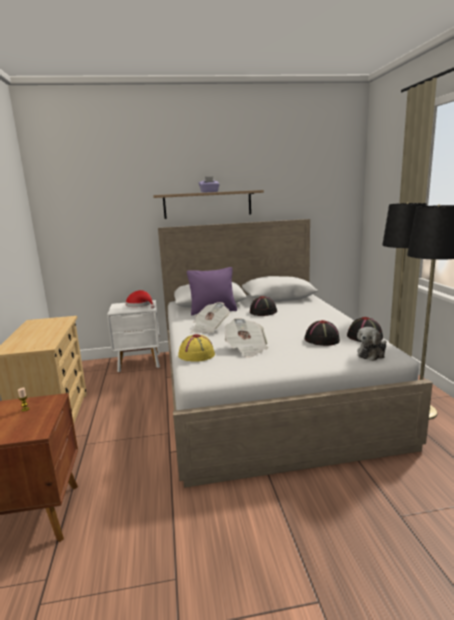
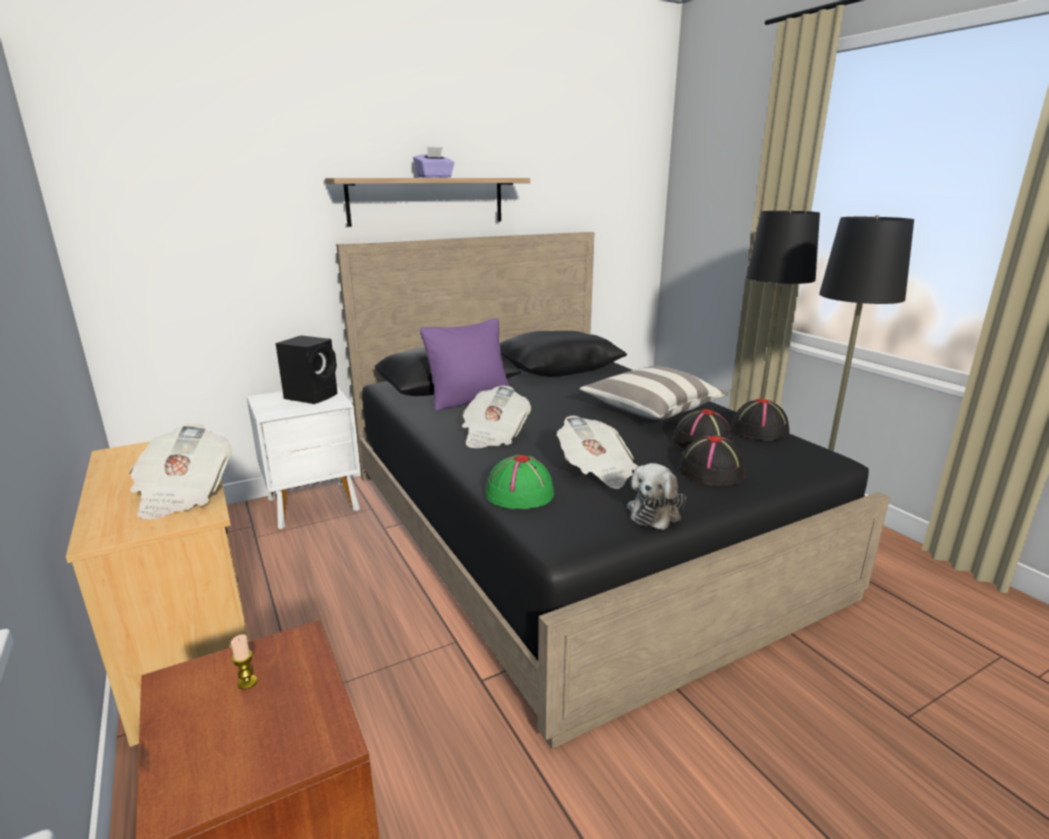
camera: 20 degrees left, 5 degrees up
(45, 338) = (183, 494): none -> newspaper
(140, 305) = (313, 396): red hat -> black speaker
(196, 355) = (519, 494): yellow hat -> green hat
(263, 312) = (558, 396): black hat -> black hat (711, 471)
(264, 388) = (572, 527): white bed -> black bed
(310, 321) = (651, 409): none -> pillow
(372, 354) = (799, 460): plush toy -> plush toy (655, 511)

